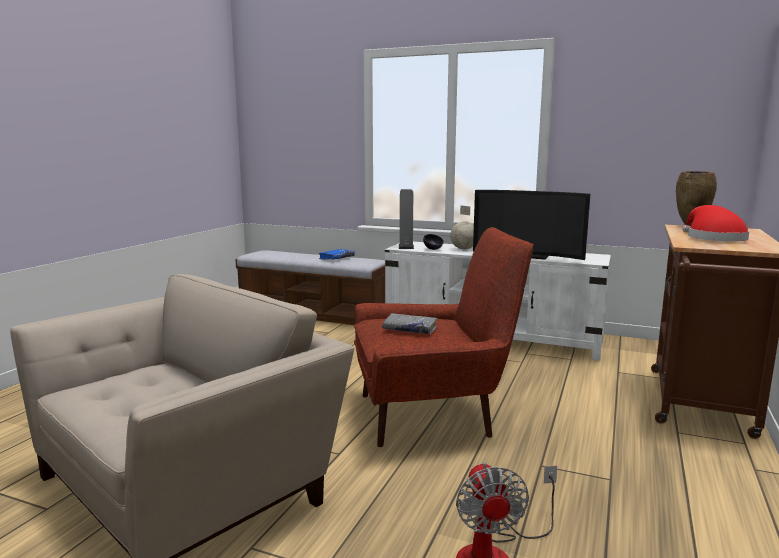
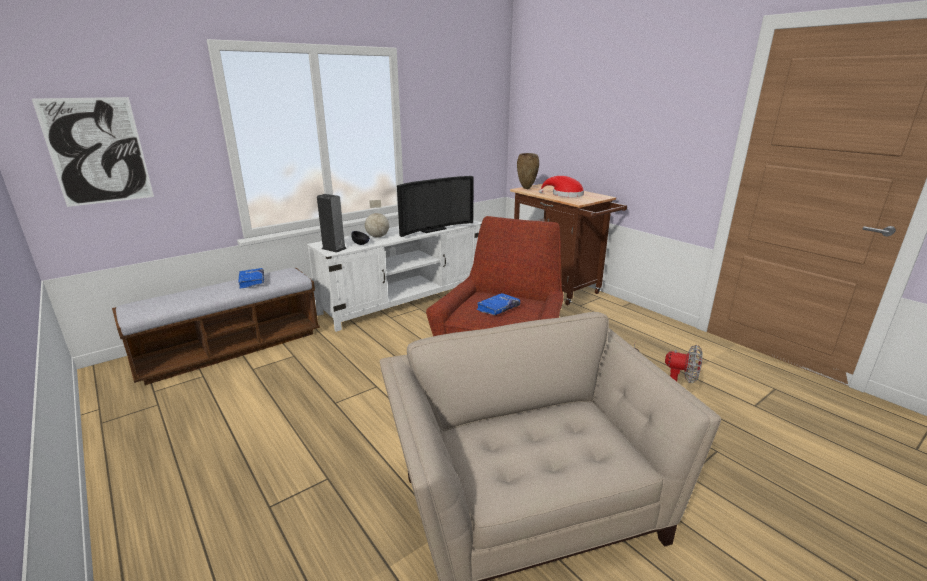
camera: 60 degrees left, 10 degrees up
(283, 137) = (97, 151): none -> picture
(409, 329) = (498, 308): grey book -> blue book

